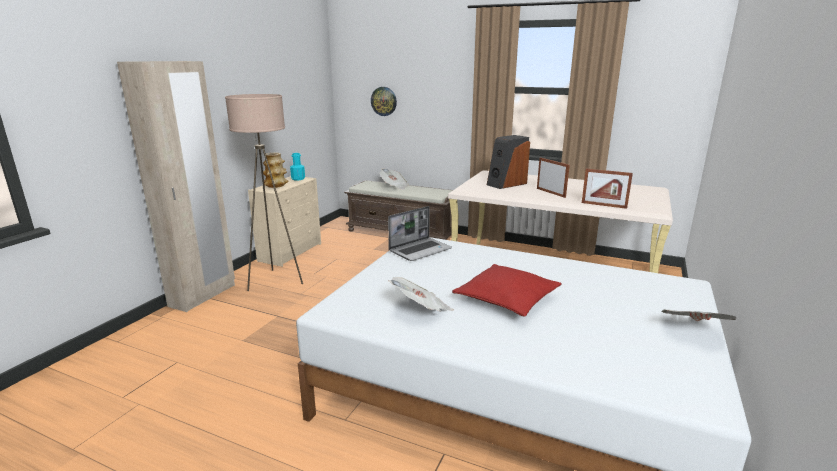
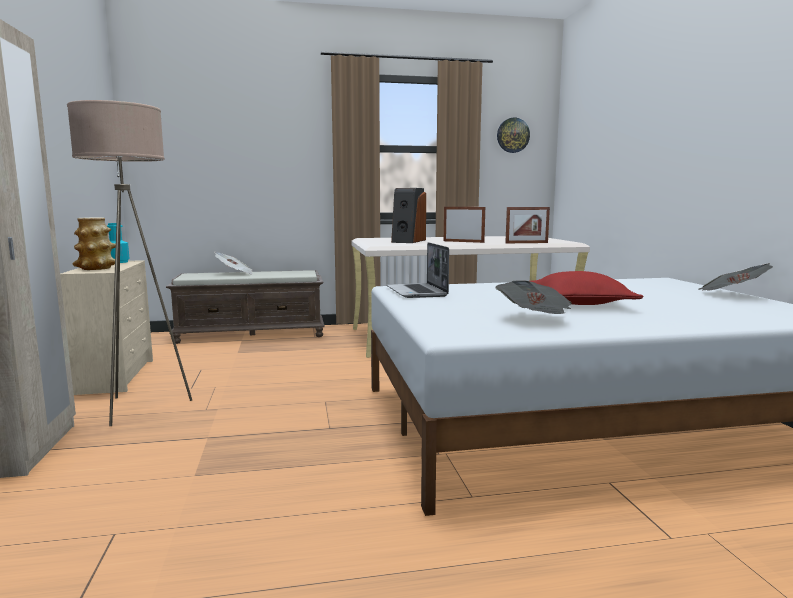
camera: 35 degrees left, 10 degrees down
(384, 101) = (205, 165): wall clock -> wall clock (513, 135)
(420, 250) = (417, 292): laptop -> laptop turned 150 degrees clockwise

